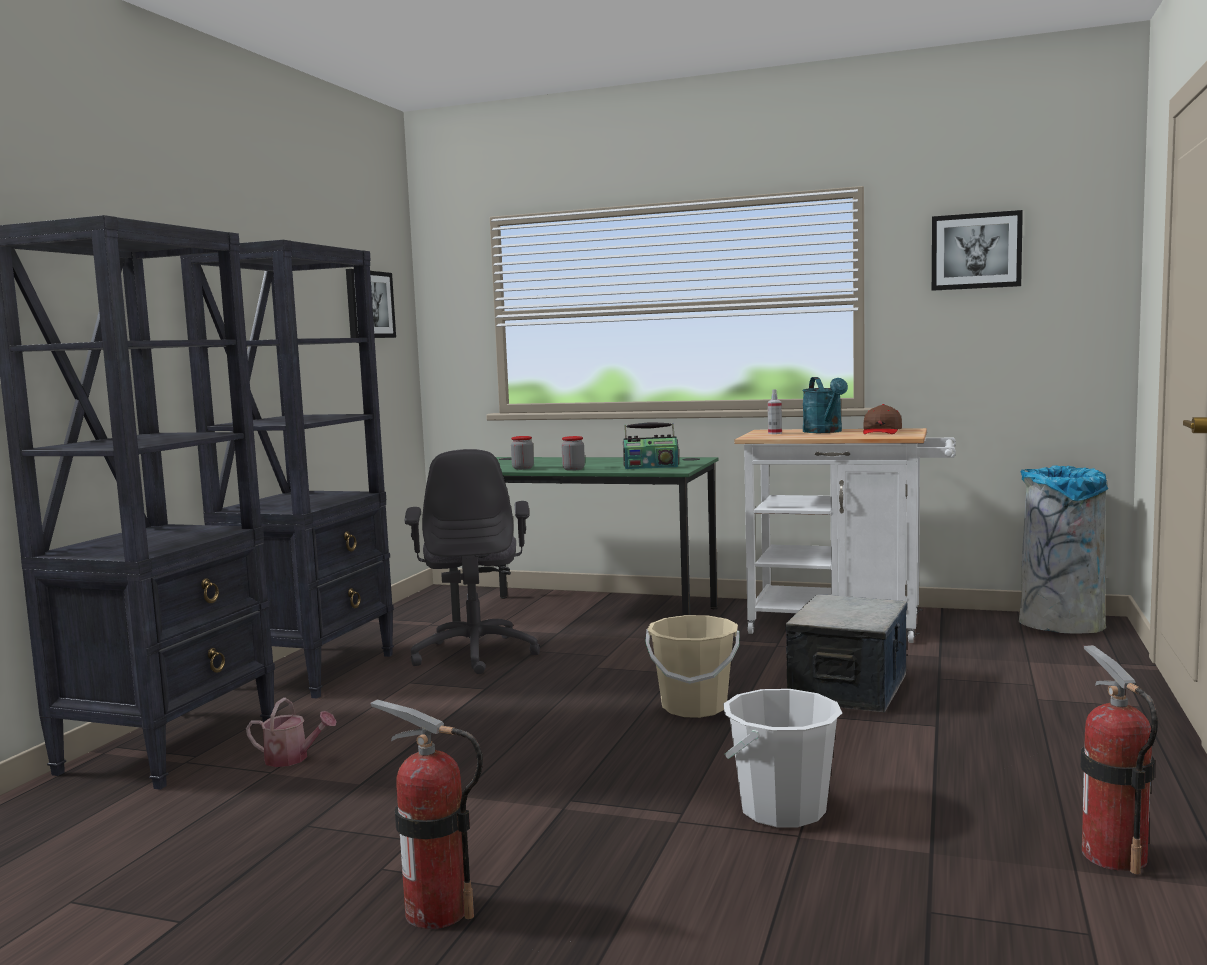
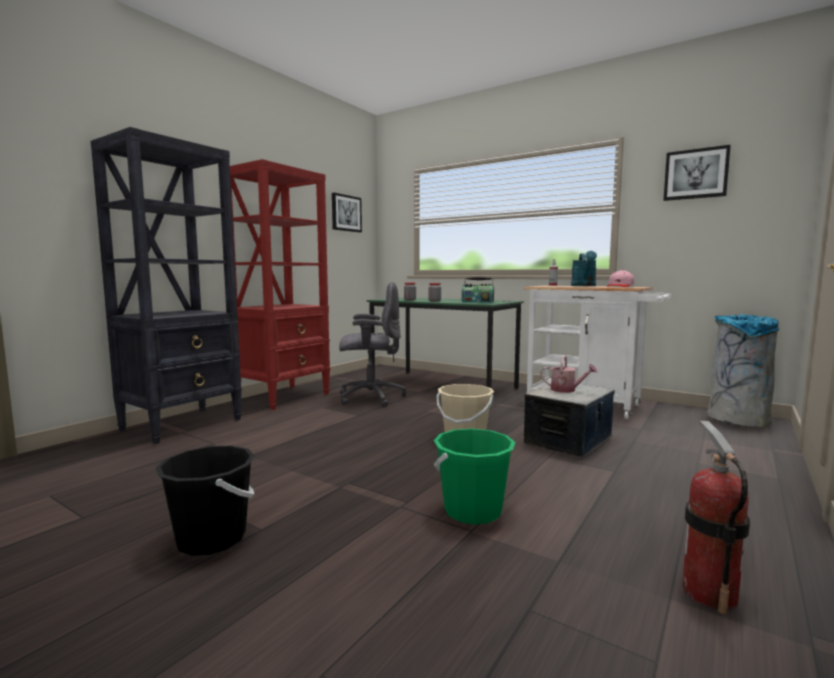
camera: 15 degrees right, 0 degrees up
(292, 758) = (230, 438): watering can -> watering can (566, 390)
(313, 671) = (284, 397): black bookcase -> red bookcase
(436, 911) = (212, 538): fire extinguisher -> black bucket
(476, 653) = (370, 397): grey office chair -> grey office chair turned 105 degrees counterclockwise
(782, 810) = (473, 511): white bucket -> green bucket
(881, 431) = (620, 286): brown cap -> pink cap

